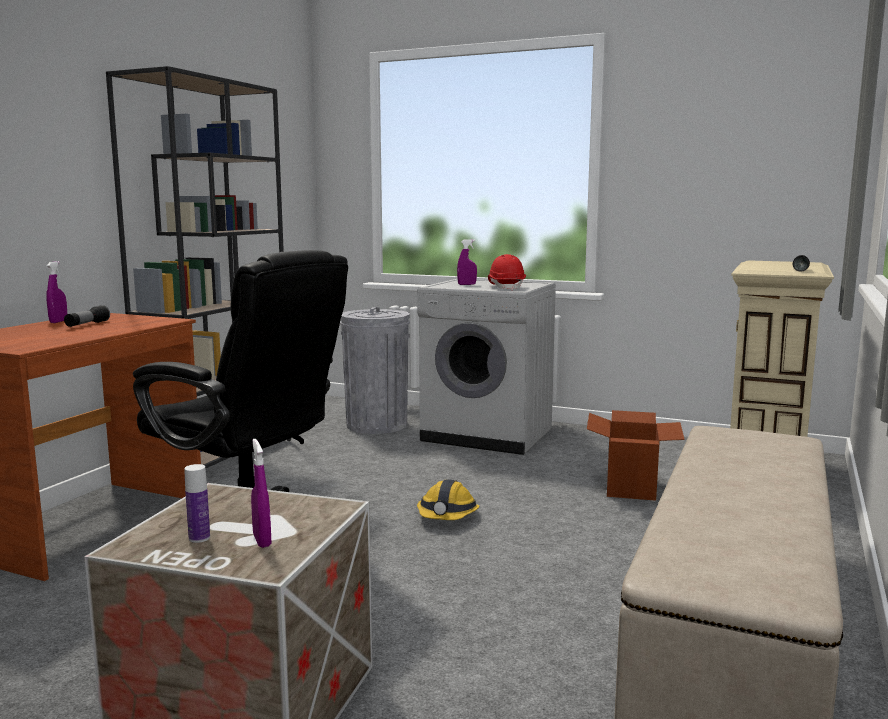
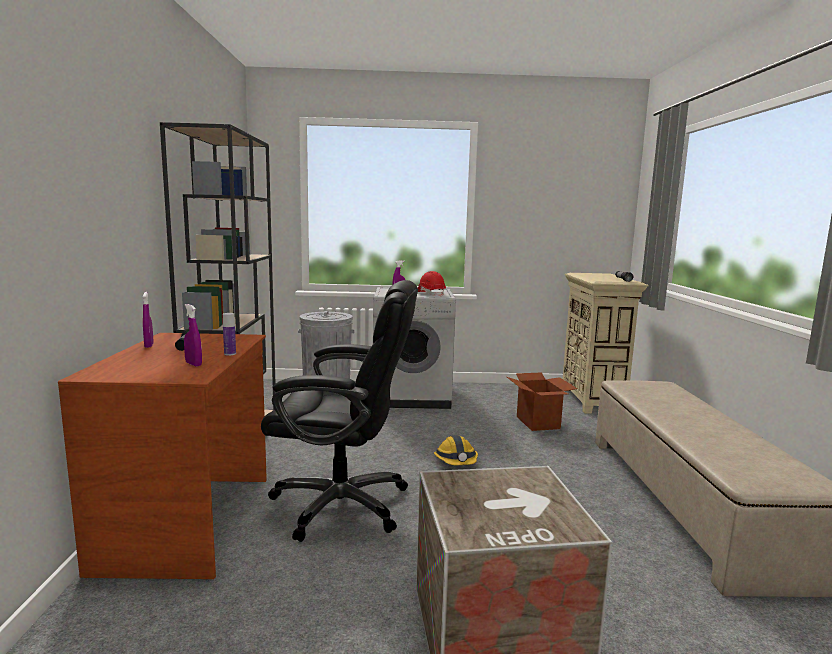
camera: 25 degrees left, 0 degrees up
(199, 538) = (498, 517): bottle -> bottle (230, 354)
(262, 540) = (540, 510): purple spray bottle -> purple spray bottle (193, 364)

